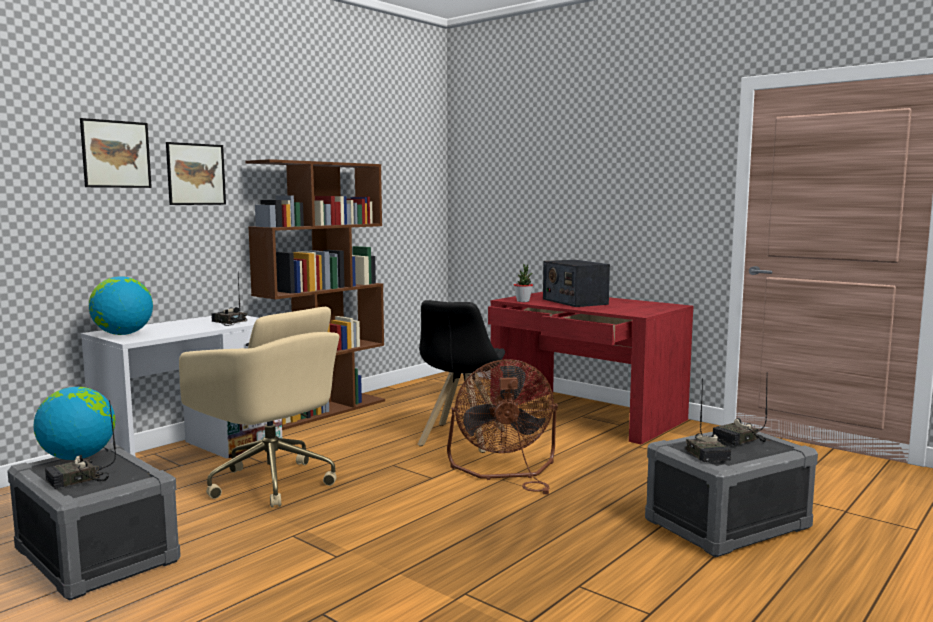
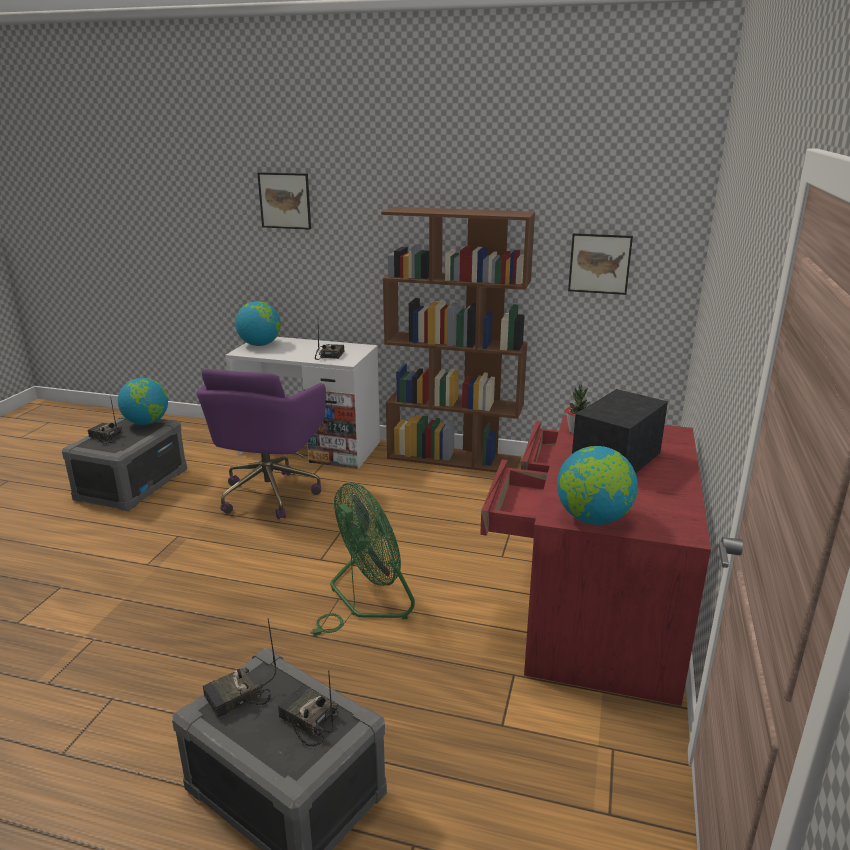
camera: 65 degrees right, 15 degrees up
(196, 174) = (350, 218): picture -> picture (599, 263)
(267, 482) = (271, 493): beige office chair -> purple office chair
(461, 438) = (440, 545): black chair -> none
(510, 472) = (360, 598): brown fan -> green fan
(647, 311) = (592, 519): none -> globe

